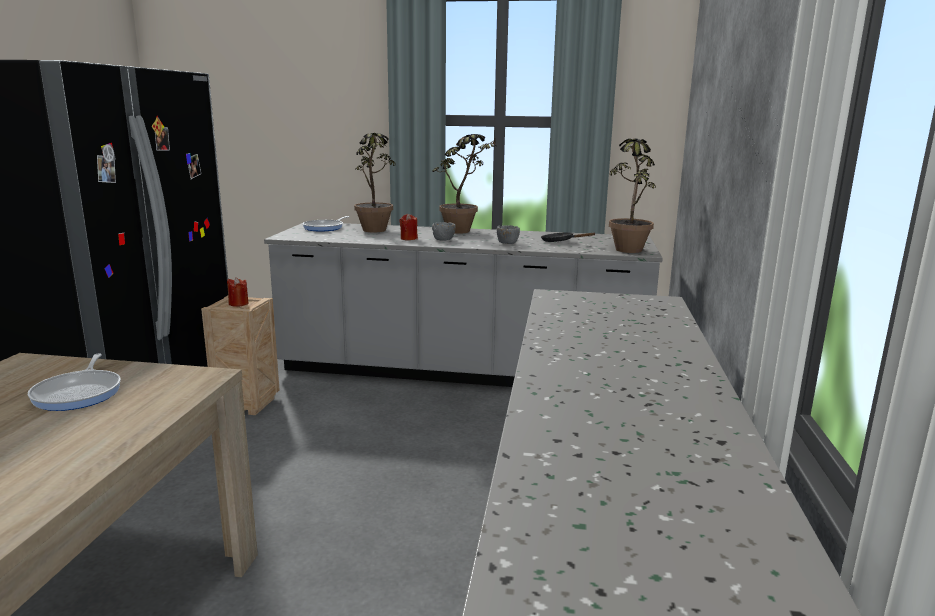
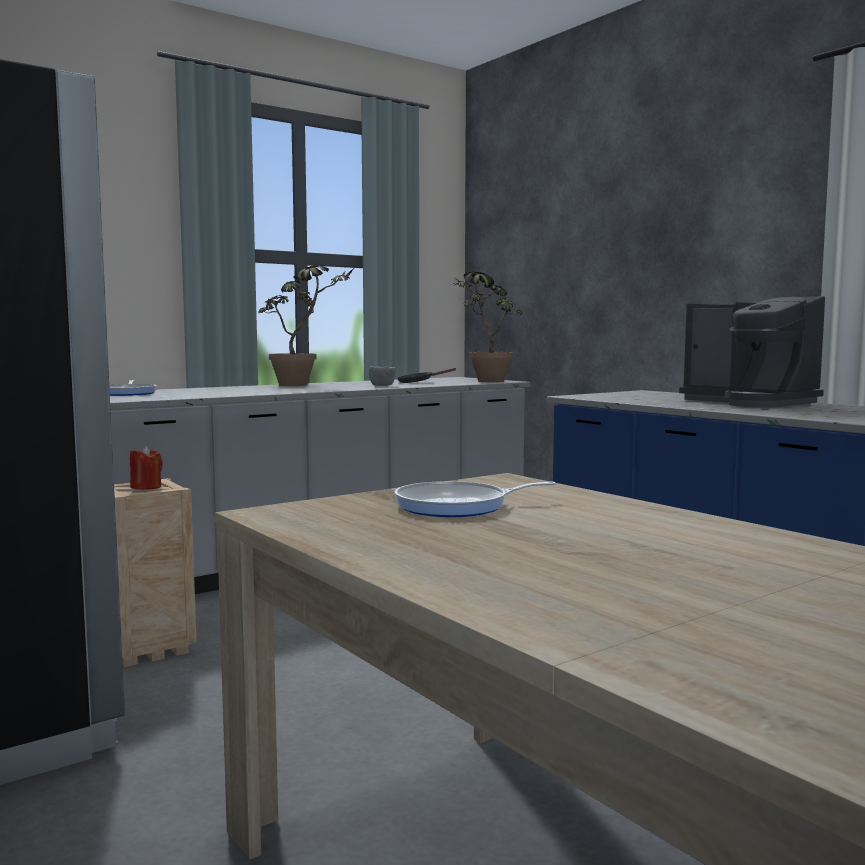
camera: 45 degrees left, 10 degrees down
(79, 393) = (458, 506): frying pan -> frying pan turned 135 degrees clockwise
(375, 232) = (208, 391): potted plant -> none
(409, 238) = (275, 390): red candle -> none
(443, 239) = (313, 388): grey bowl -> none
(639, 351) = (750, 402): none -> coffee machine

